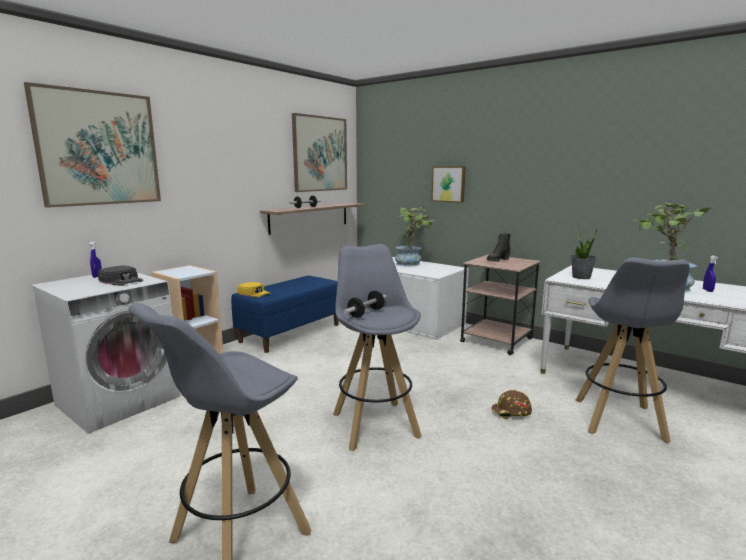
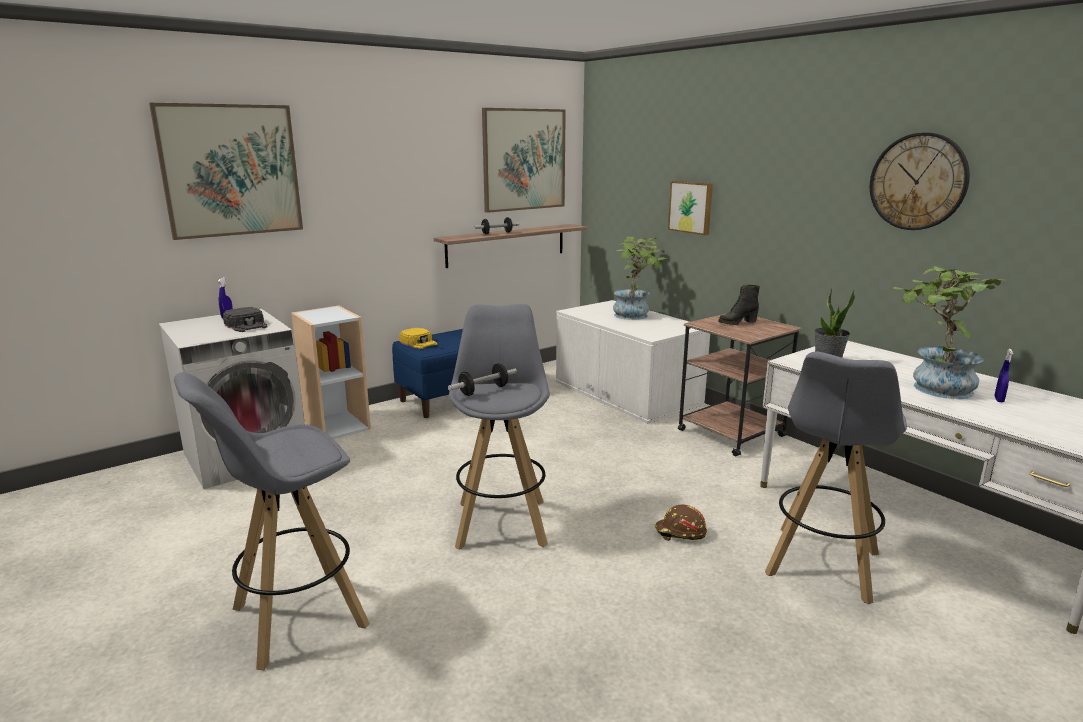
camera: 15 degrees right, 5 degrees up
(622, 154) = (918, 182): none -> wall clock

